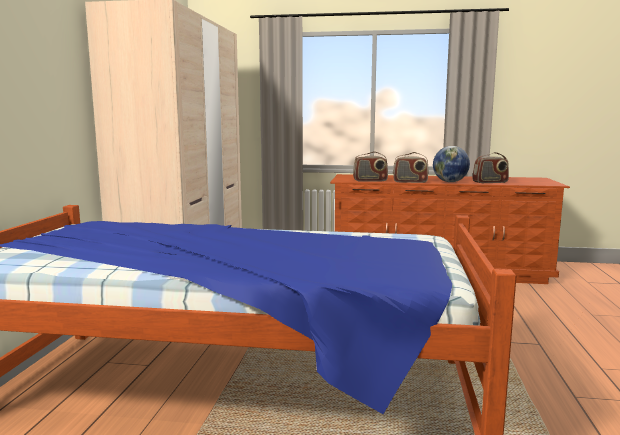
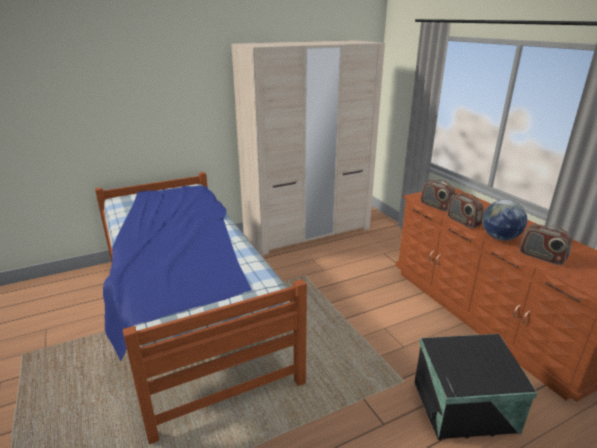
camera: 55 degrees right, 15 degrees up
(538, 311) = (465, 408): none -> black storage box

